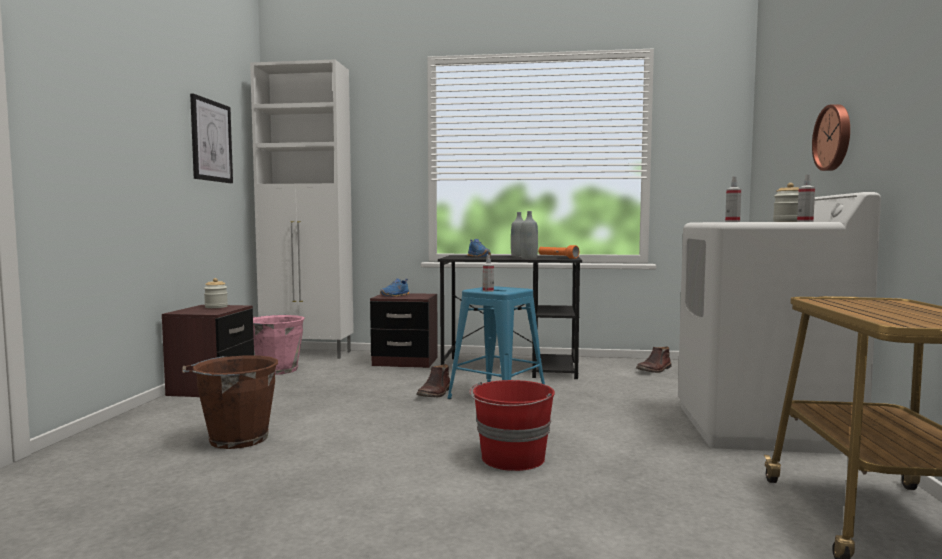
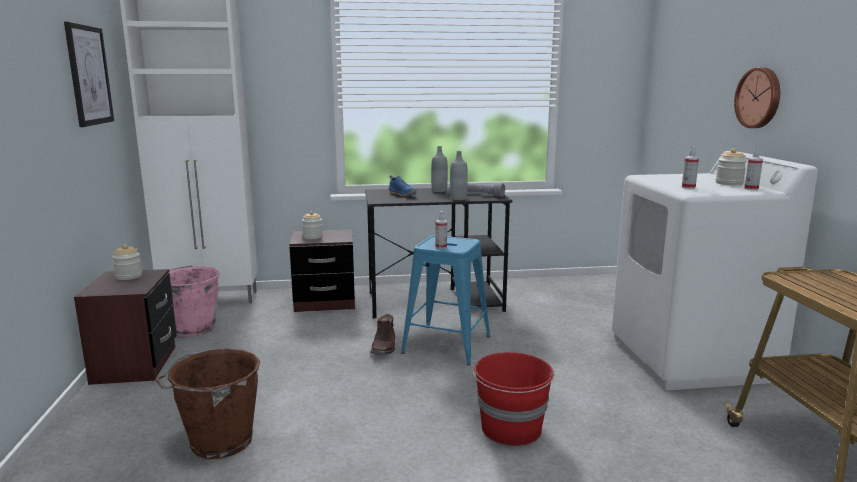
camera: 15 degrees left, 10 degrees up
(395, 296) = (312, 237): blue shoe -> jar
(557, 257) = (482, 194): orange flashlight -> grey flashlight
(654, 370) = (565, 292): brown boot -> none

